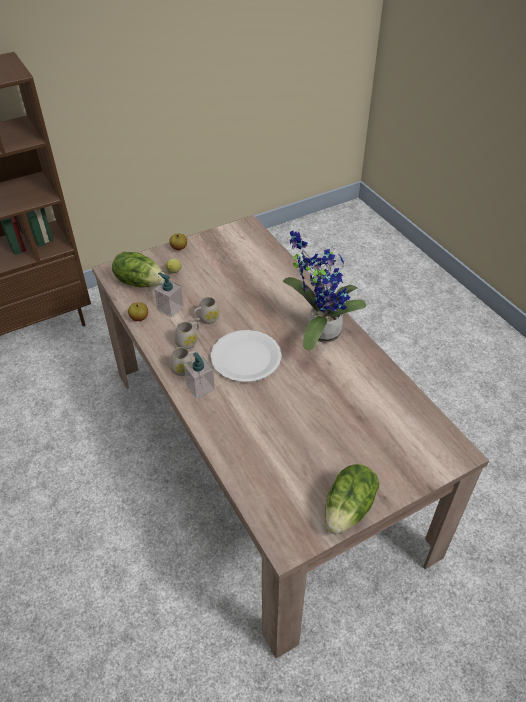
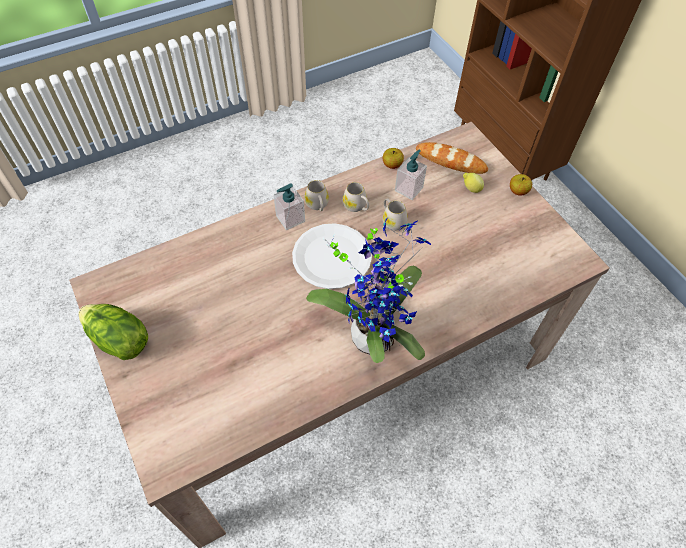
camera: 90 degrees right, 10 degrees up
(140, 282) = (450, 161): lettuce -> bread

